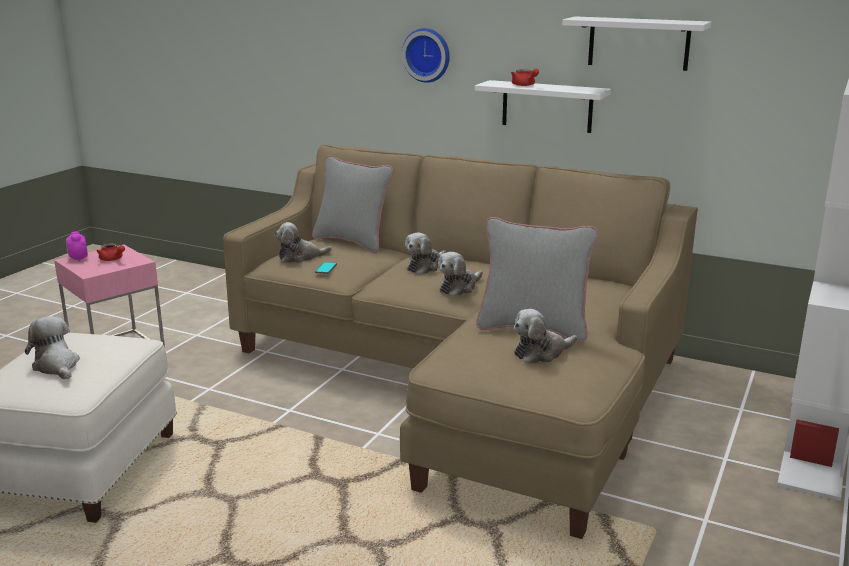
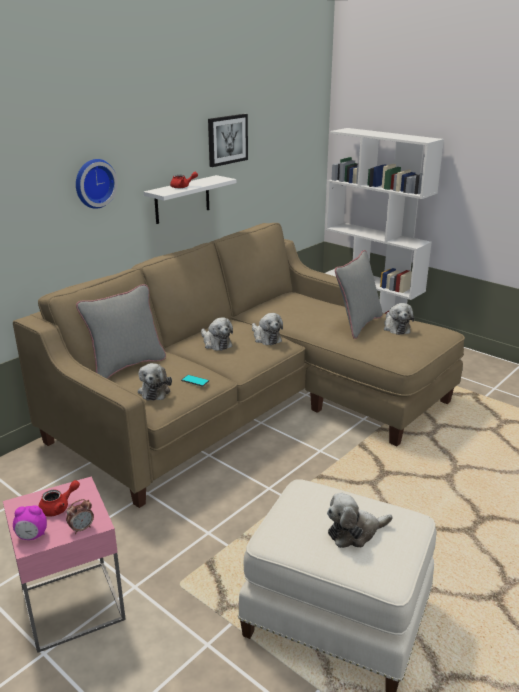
camera: 75 degrees left, 5 degrees up
(84, 270) = (82, 528): none -> alarm clock
(638, 43) = (227, 139): white shelf -> picture

